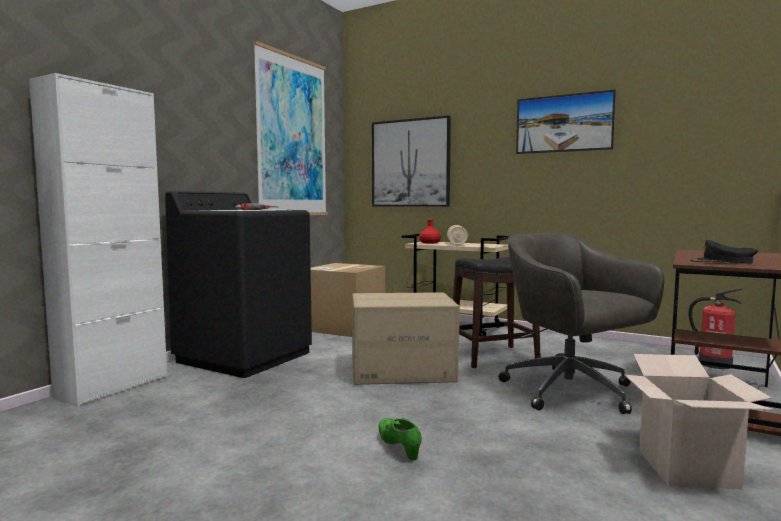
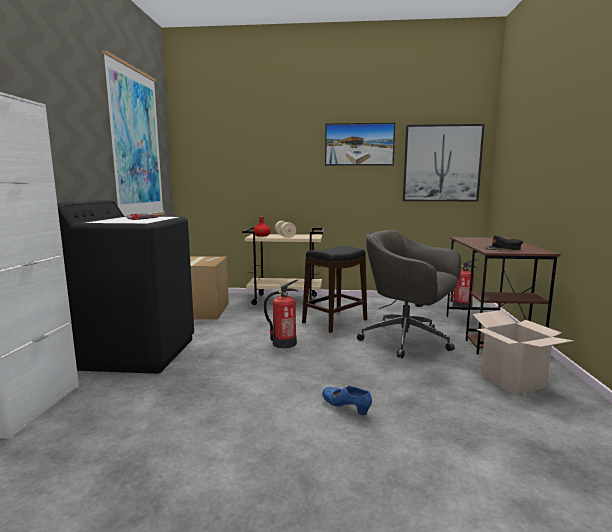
camera: 25 degrees left, 5 degrees up
(399, 448) = (346, 408): green shoe -> blue shoe
(402, 371) = (284, 343): cardboard box -> fire extinguisher
(410, 163) = (236, 169): picture -> picture (441, 163)

